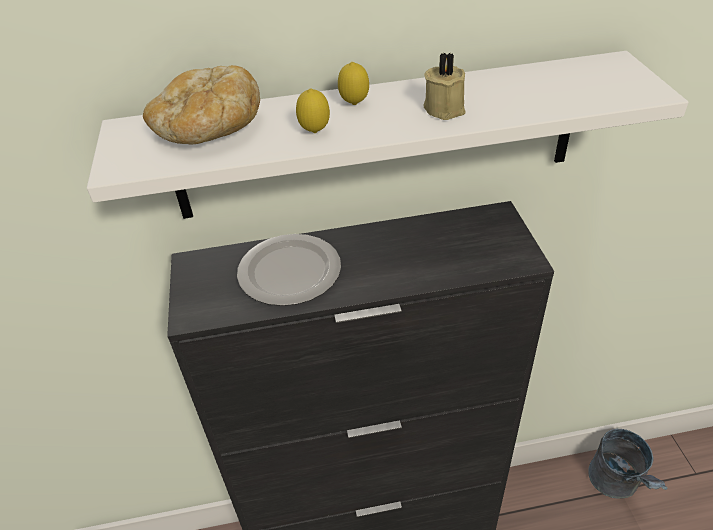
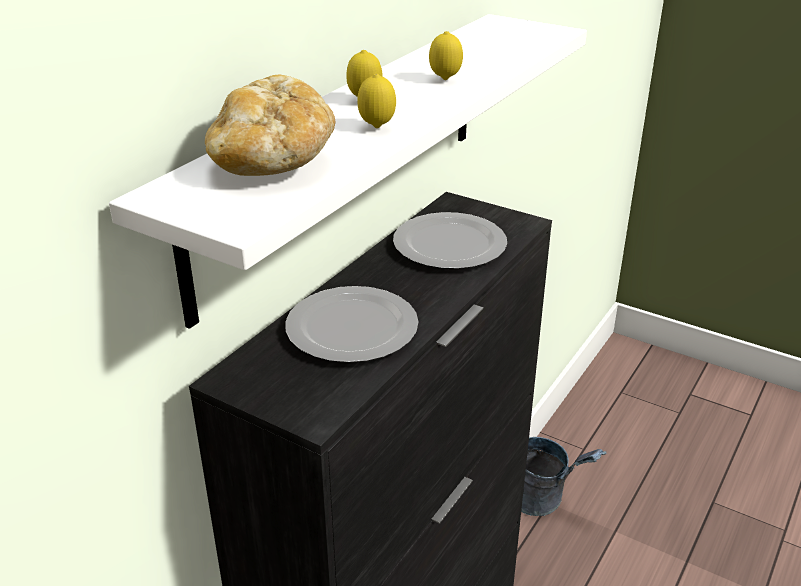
camera: 50 degrees left, 10 degrees down
(439, 247) = (447, 245): none -> plate
(445, 108) = (445, 80): beige candle -> lemon

